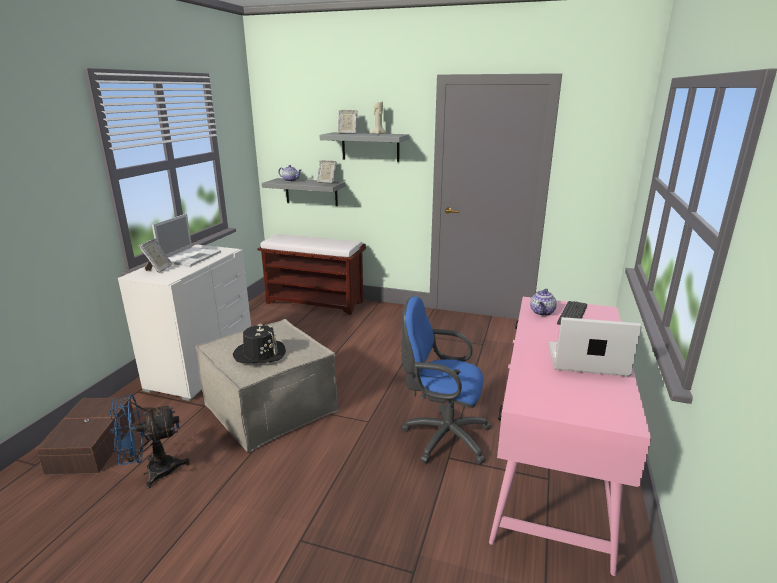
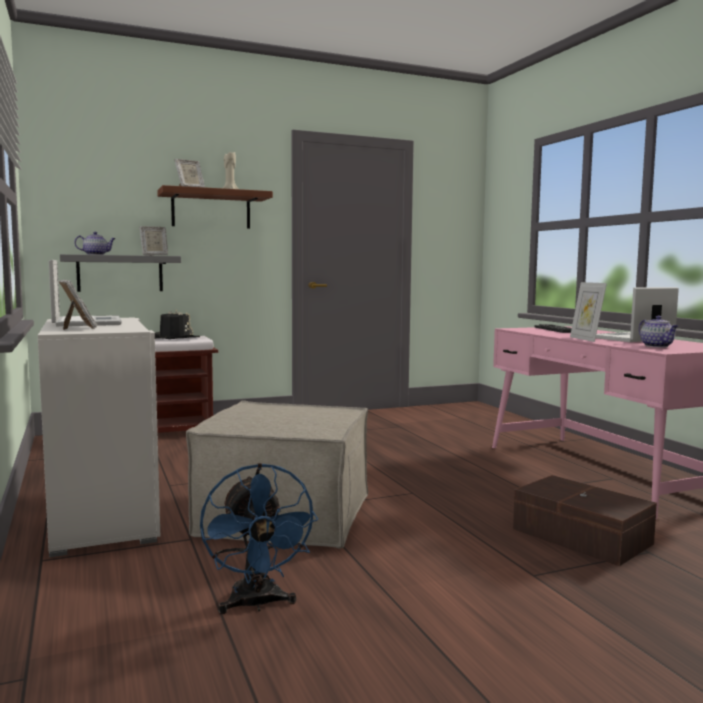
camera: 40 degrees left, 15 degrees down
(91, 446) = (91, 624): brown storage box -> brown storage box (581, 537)
(153, 472) = (257, 604): blue fan -> blue fan turned 45 degrees counterclockwise
(260, 354) = (296, 418): black hat -> black hat (174, 338)
(370, 146) = (211, 210): grey shelf -> brown shelf
(441, 436) = (494, 482): blue office chair -> none
(530, 348) = (586, 339): none -> picture frame
(542, 312) = (535, 331): teapot -> teapot (657, 346)

